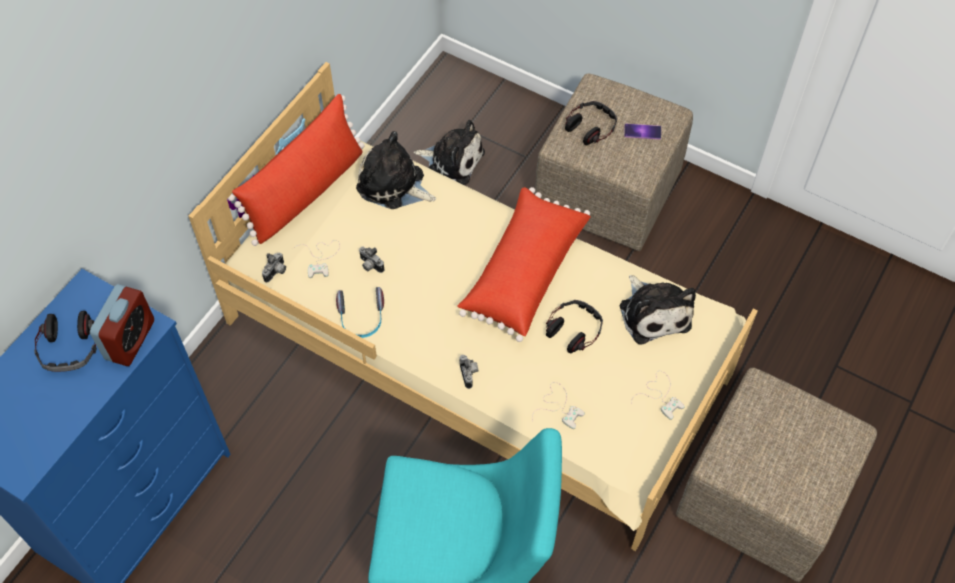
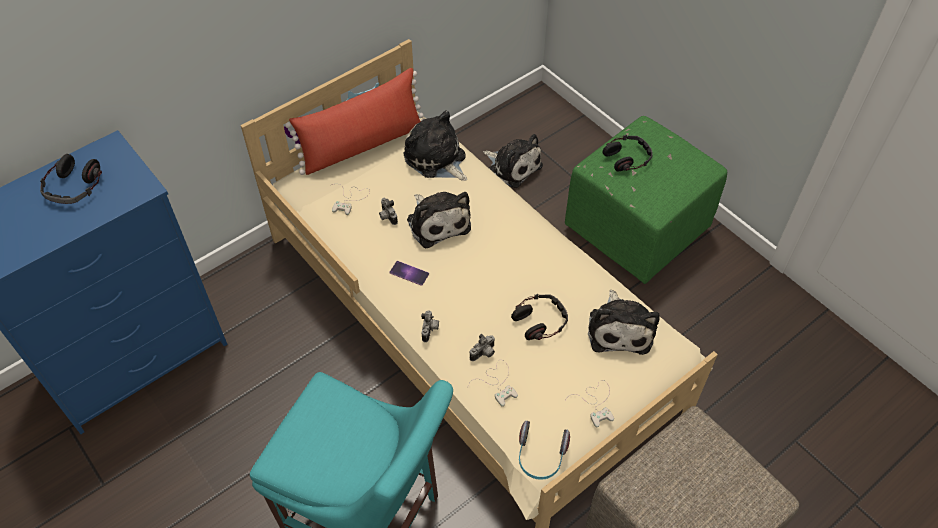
camera: 20 degrees right, 5 degrees down
(130, 340) = (123, 195): alarm clock -> none
(276, 272) = (308, 200): camera -> camera (484, 354)
(361, 319) = (360, 257): headphones -> headphones (540, 457)
(425, 255) = (437, 222): none -> plush toy
(523, 272) = (515, 259): red pillow -> none
(607, 191) = (637, 227): beige ottoman -> green ottoman
(642, 131) = (672, 173): phone -> phone (409, 273)

